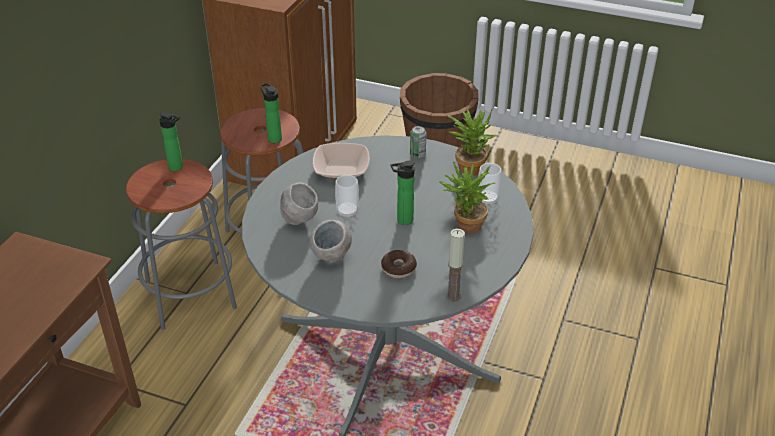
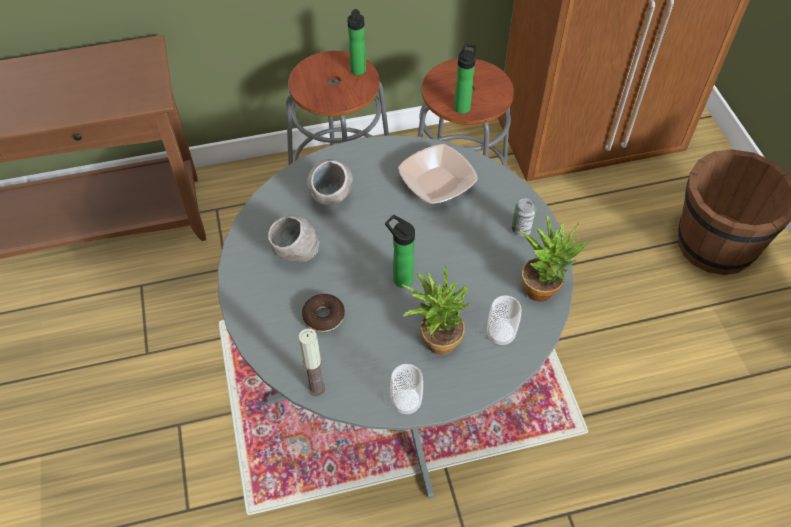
camera: 55 degrees right, 15 degrees up
(347, 212) = (375, 227): cup -> cup (406, 402)

